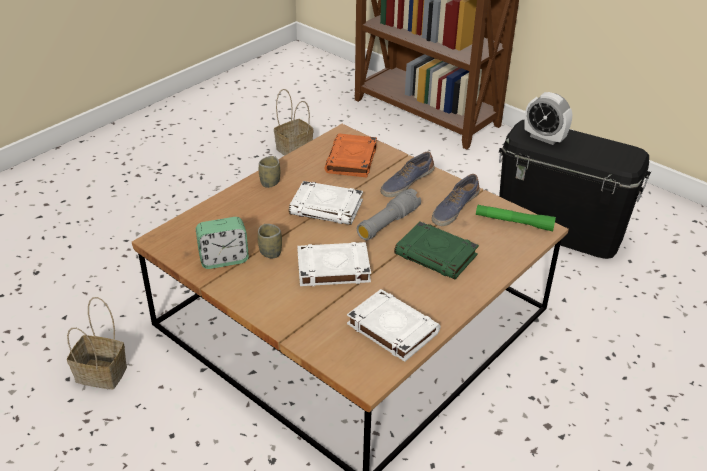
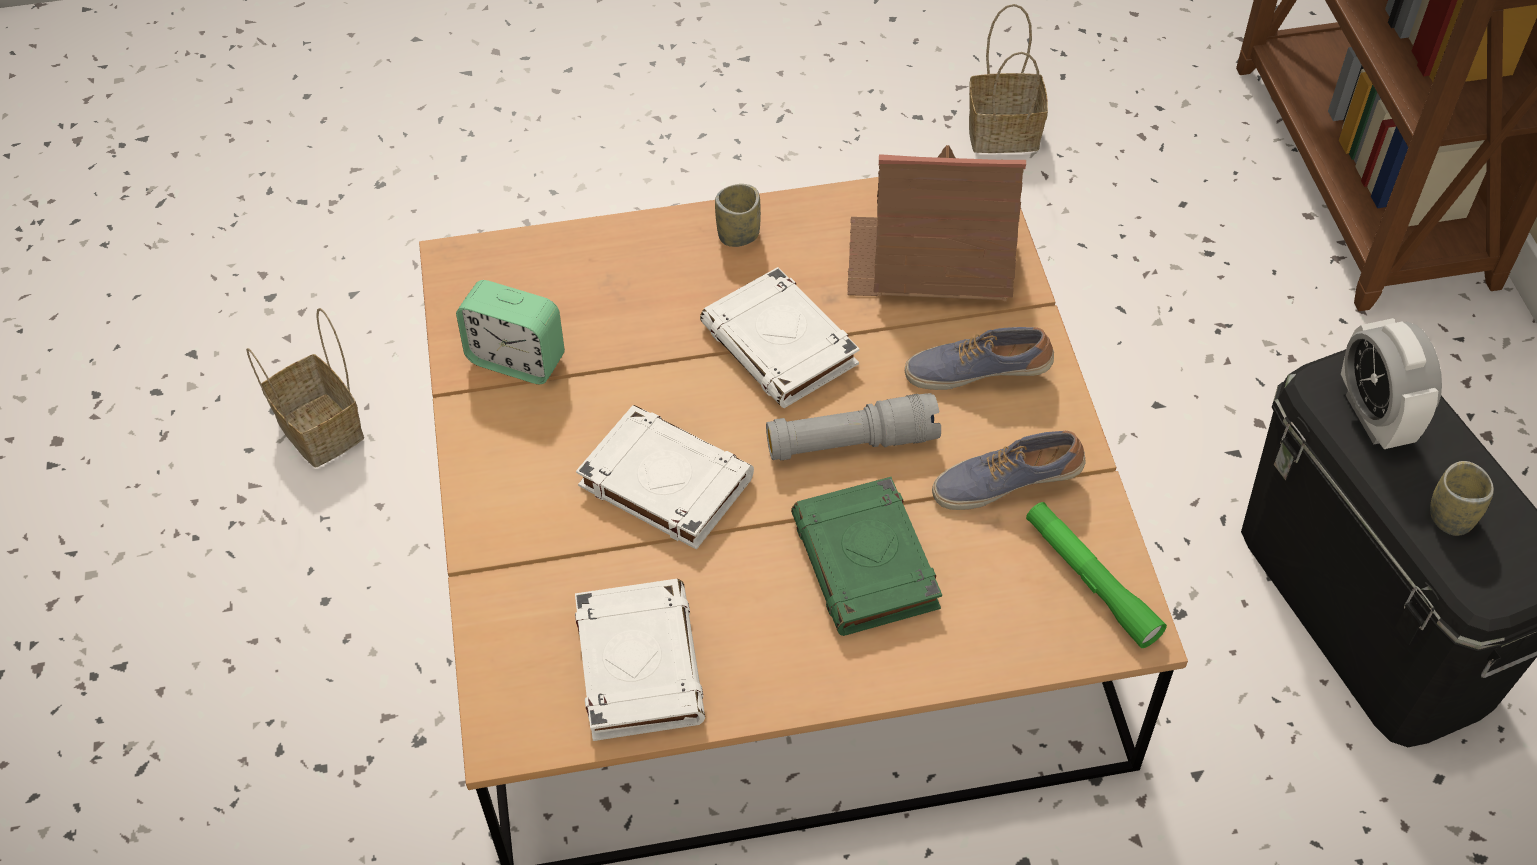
camera: 40 degrees right, 15 degrees up
(270, 252) = (599, 388): cup -> cup (1451, 517)
(351, 160) = (931, 259): orange book -> toy house

